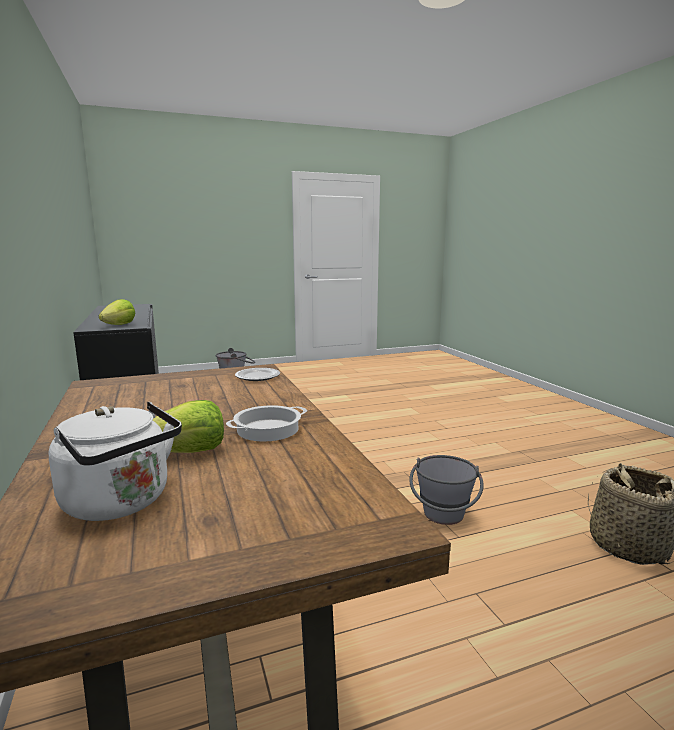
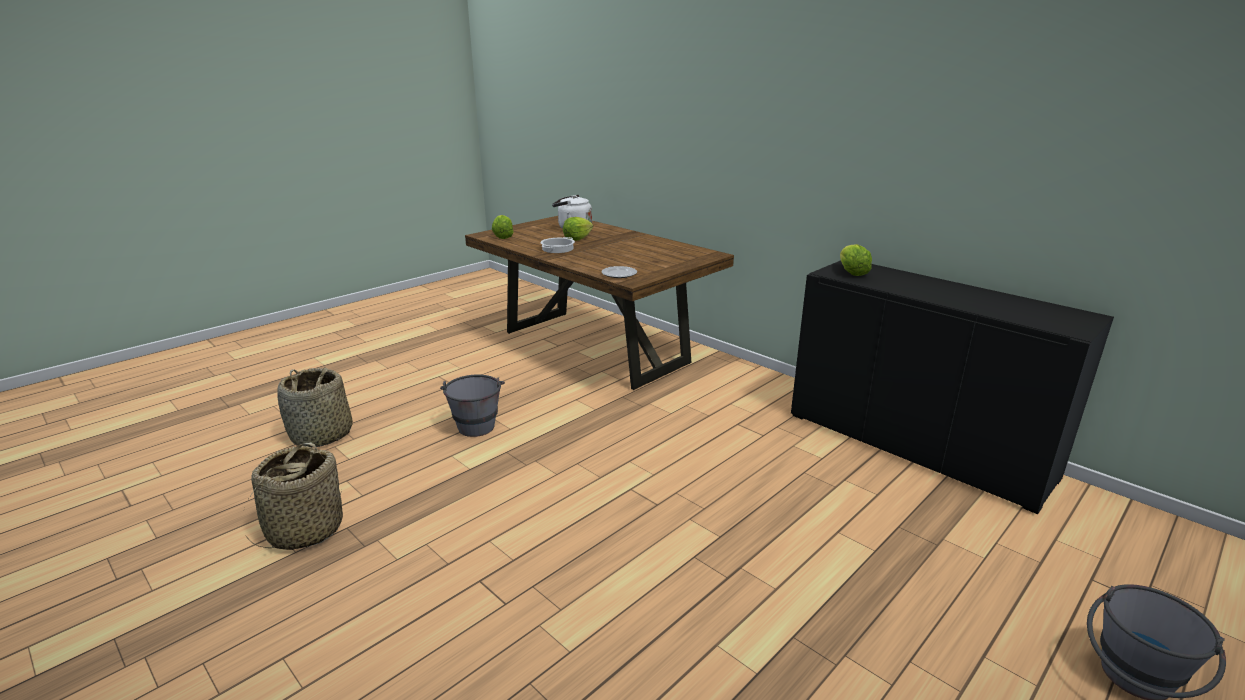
camera: 155 degrees right, 10 degrees up
(340, 499) = (503, 237): none -> lettuce
(568, 465) = (304, 530): none -> basket

